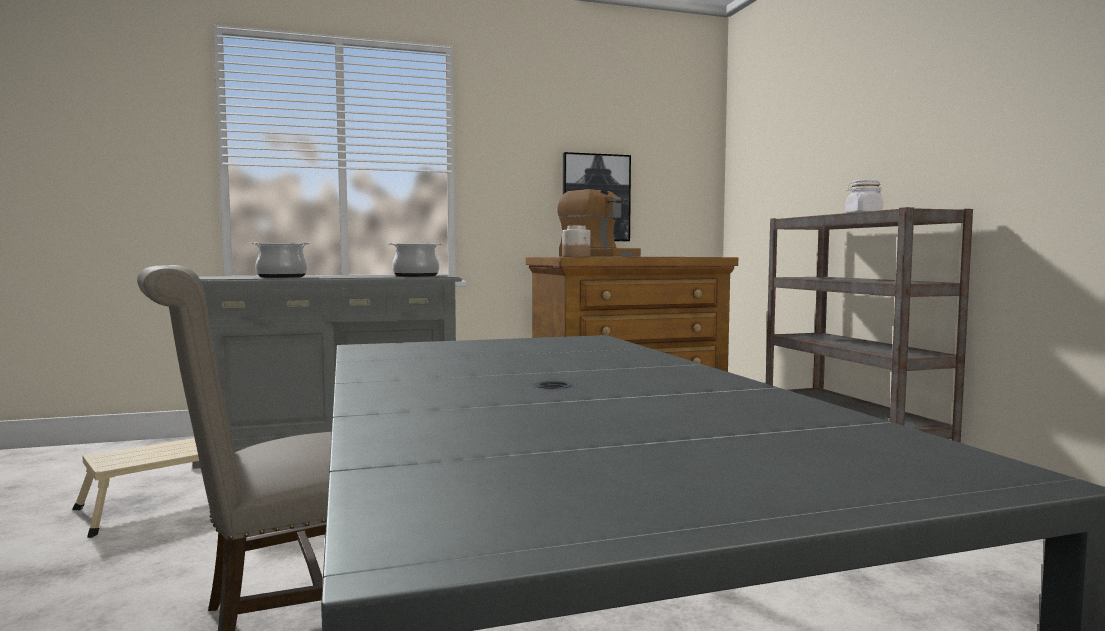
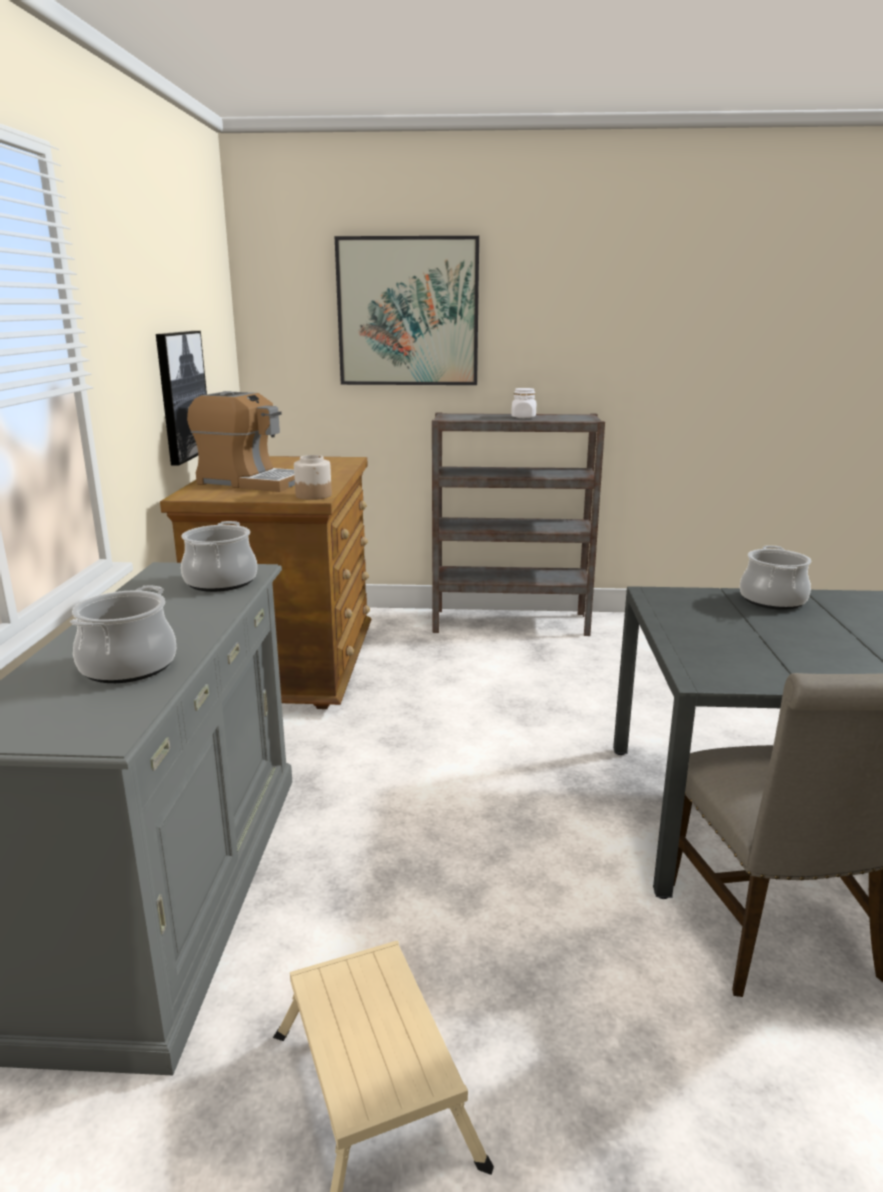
camera: 70 degrees left, 15 degrees up
(597, 256) = (250, 482): coffee machine -> coffee machine turned 45 degrees clockwise
(629, 357) = (773, 600): none -> cooking pot
(817, 123) = (408, 312): none -> picture

